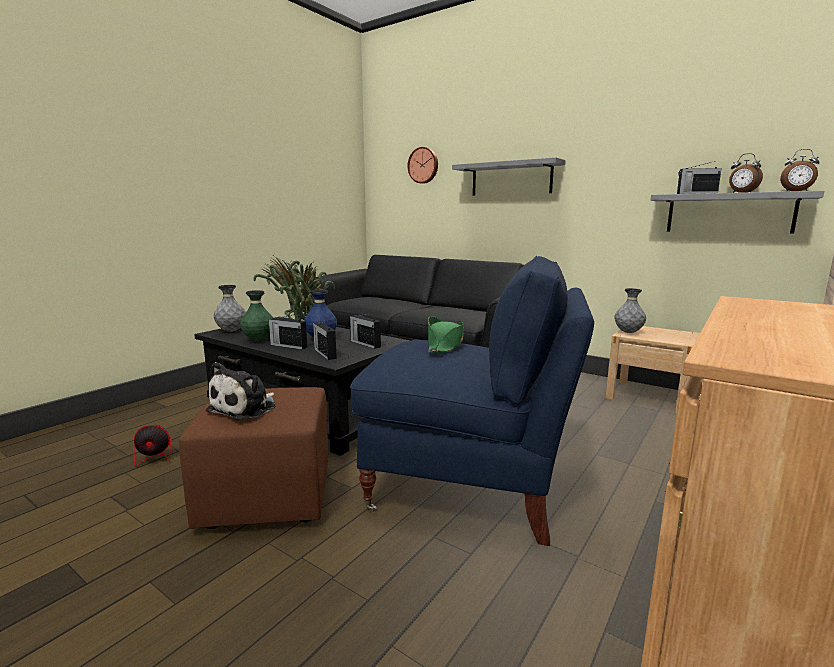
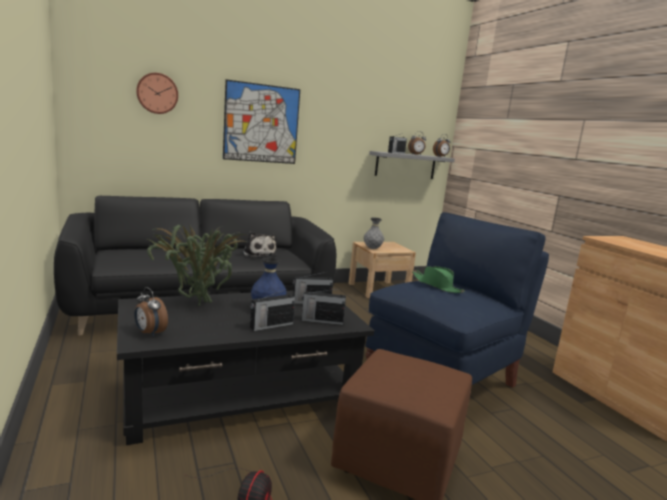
camera: 60 degrees left, 0 degrees up
(231, 331) = (149, 333): grey vase -> alarm clock
(246, 408) = (418, 383): plush toy -> plush toy (258, 254)
(259, 340) = (224, 331): green vase -> none
(511, 179) = (261, 123): grey shelf -> picture

